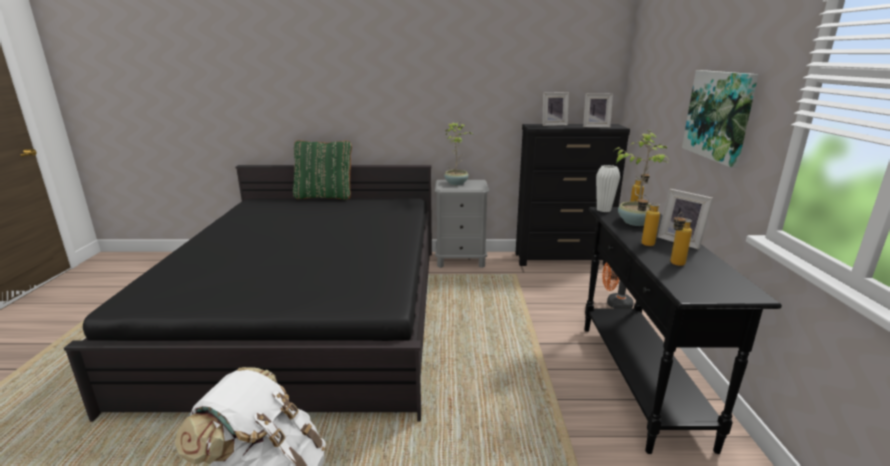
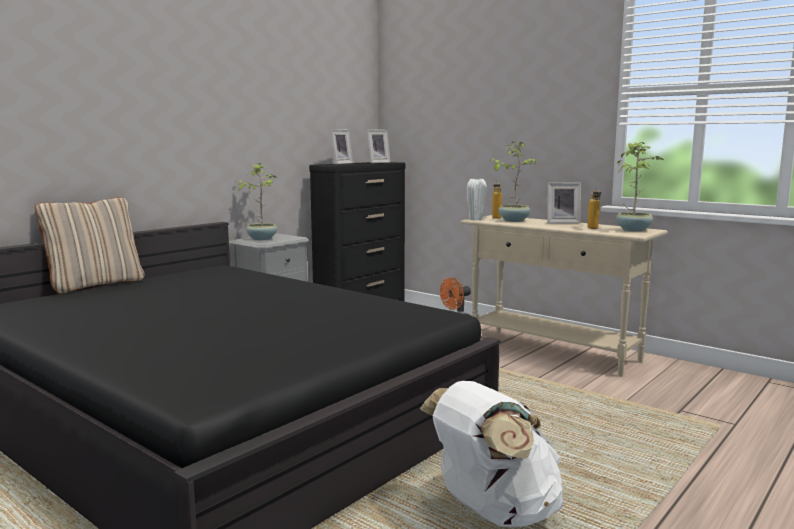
camera: 50 degrees left, 10 degrees down
(324, 196) = (95, 285): green pillow -> beige pillow
(639, 381) = (553, 351): black console table -> beige console table
(642, 244) = (552, 226): bottle -> none
(719, 115) = (534, 131): picture -> none
(723, 285) = (634, 230): none -> potted plant

